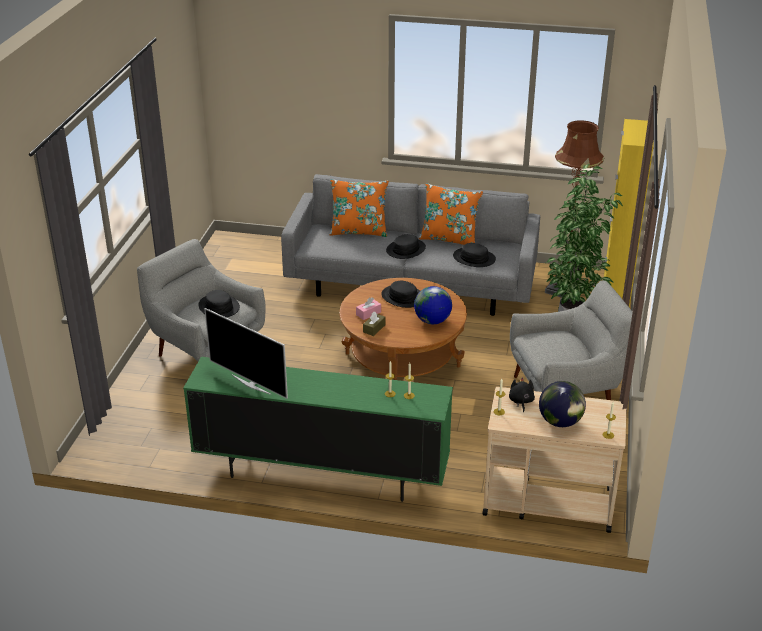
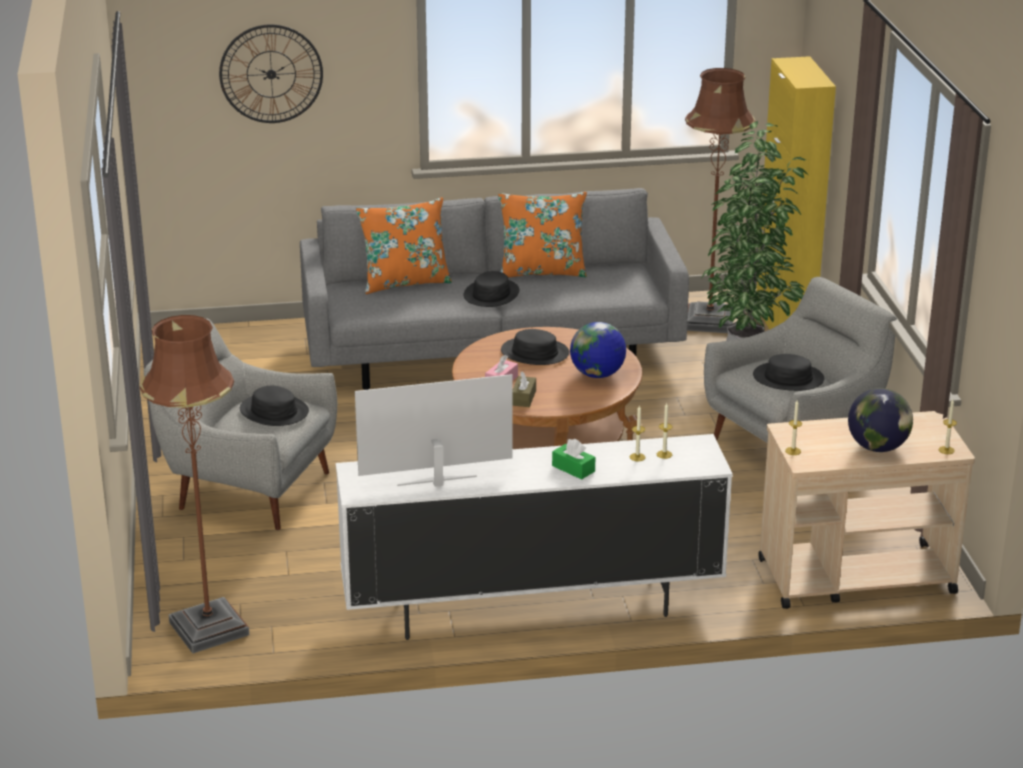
camera: 20 degrees left, 5 degrees down
(123, 441) = (208, 628): none -> brown floor lamp
(251, 384) = (437, 482): television -> television turned 150 degrees clockwise
(295, 84) = (271, 74): none -> wall clock
(320, 473) = (530, 608): green tv stand -> white tv stand
(343, 393) = (573, 468): none -> green tissue box
(474, 258) = (595, 290): black hat -> black hat (788, 378)
(521, 401) = (812, 434): black plush toy -> none

